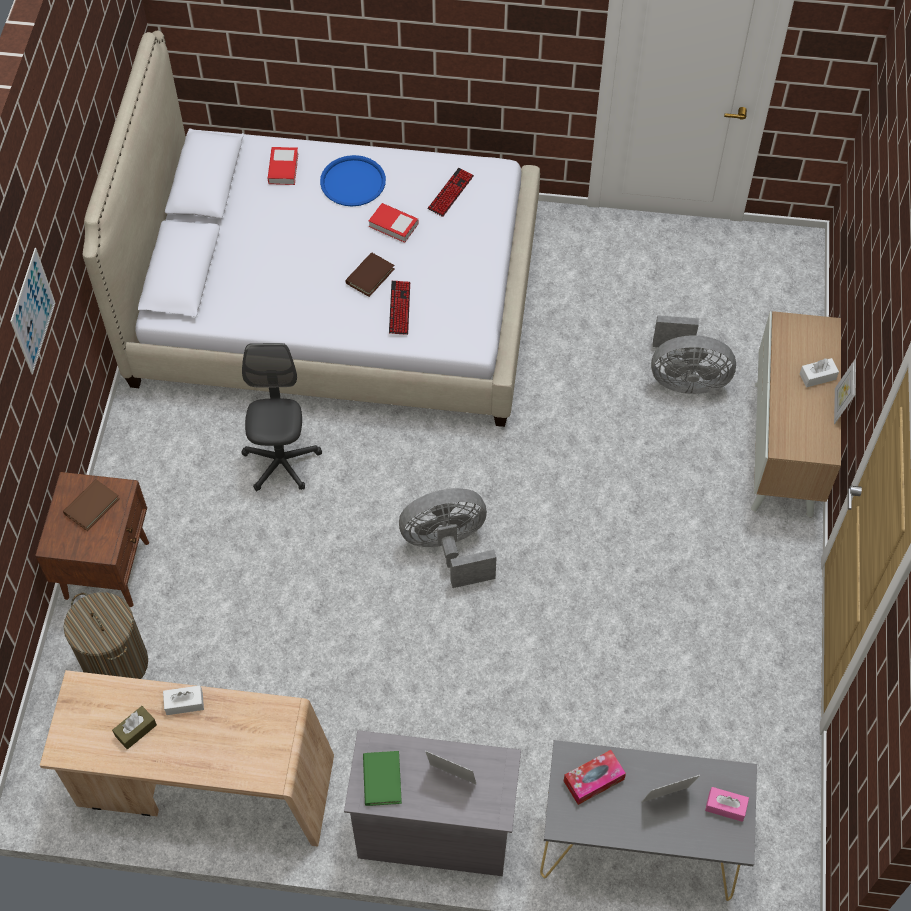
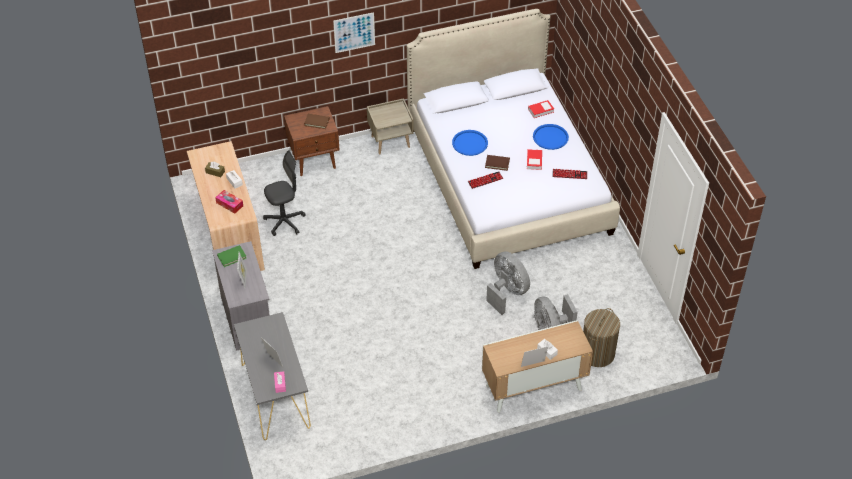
camera: 65 degrees right, 10 degrees down
(115, 663) = (271, 182): laundry basket -> laundry basket (597, 353)
(139, 429) = (390, 141): none -> beige nightstand
(281, 462) = (403, 195): grey office chair -> grey office chair (284, 222)
(297, 294) = (470, 143): none -> blue tray
(449, 548) = (392, 272): grey fan -> grey fan (507, 292)
(593, 780) = (270, 332): tissue box -> tissue box (229, 204)

